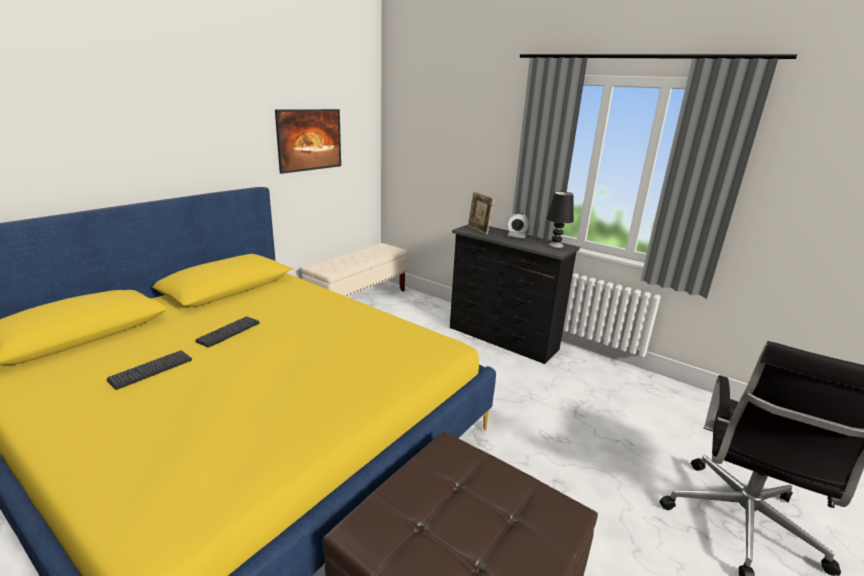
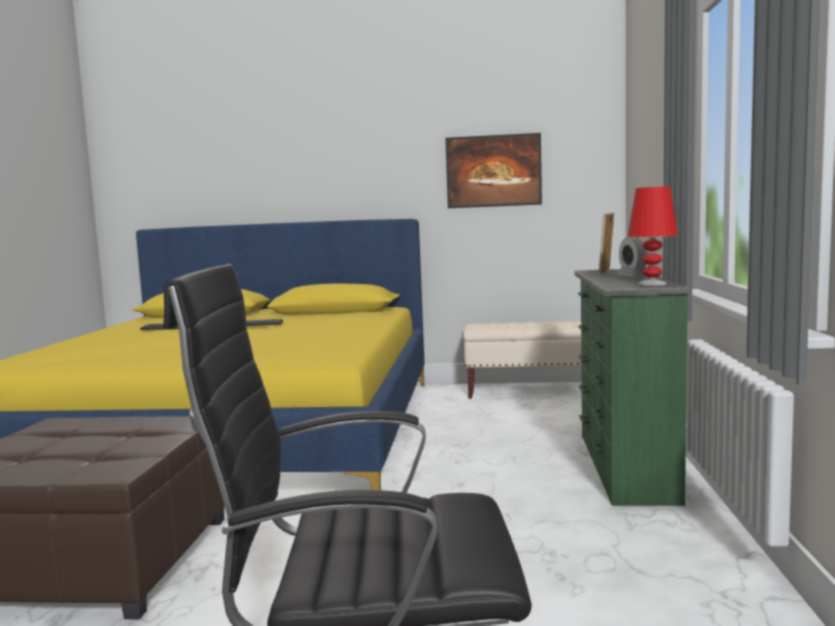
camera: 60 degrees right, 15 degrees down
(502, 339) = (623, 466): black dresser -> green dresser
(556, 245) = (652, 284): black table lamp -> red table lamp

